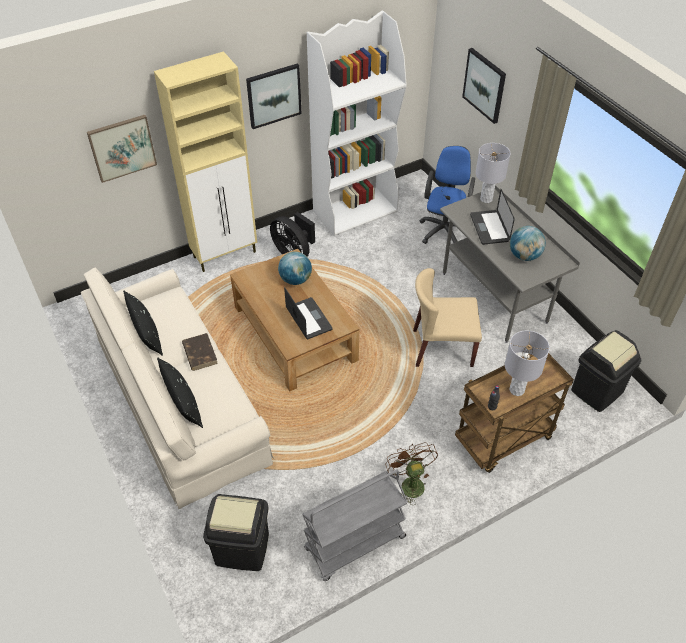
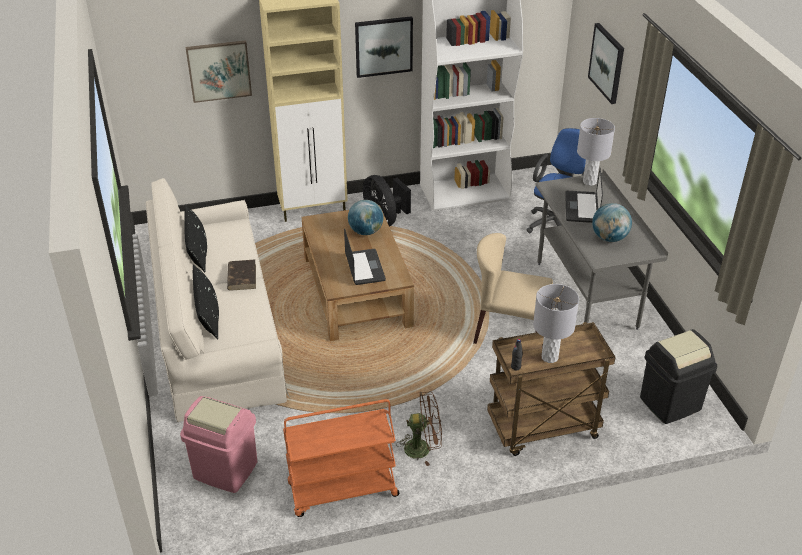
camera: 15 degrees right, 10 degrees down
(242, 549) = (225, 470): black trash can -> pink trash can
(354, 544) = (342, 491): grey cart -> orange cart
(409, 483) = (423, 448): brown fan -> brown fan turned 90 degrees clockwise

